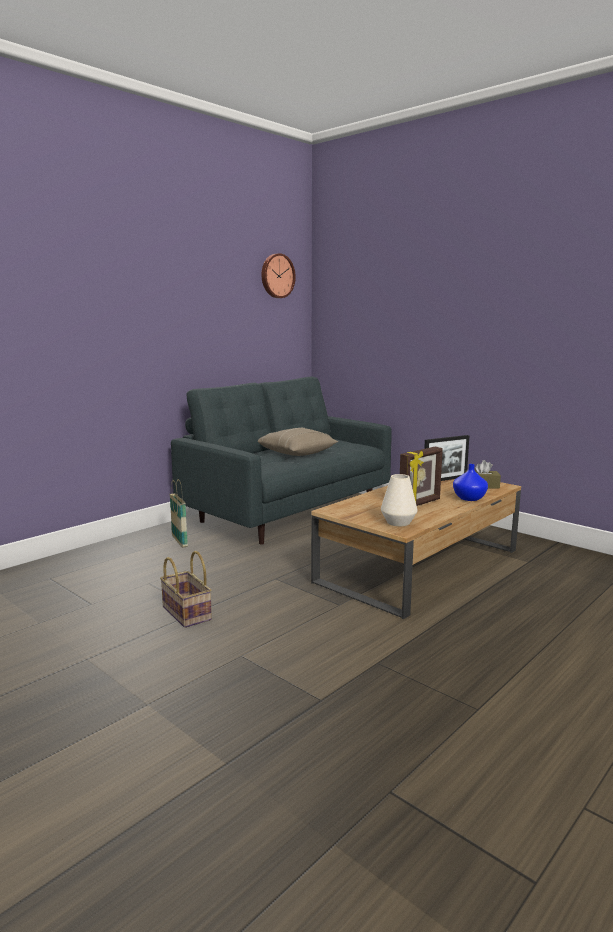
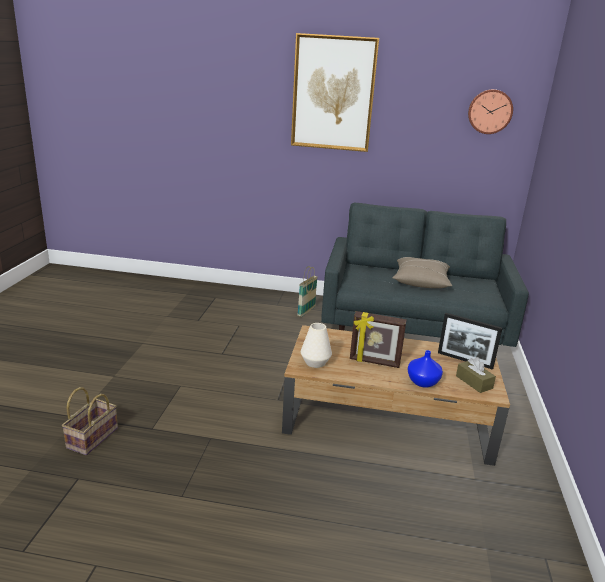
camera: 55 degrees right, 10 degrees up
(137, 260) = (333, 93): none -> picture
(185, 613) = (213, 350): basket -> basket (92, 437)

